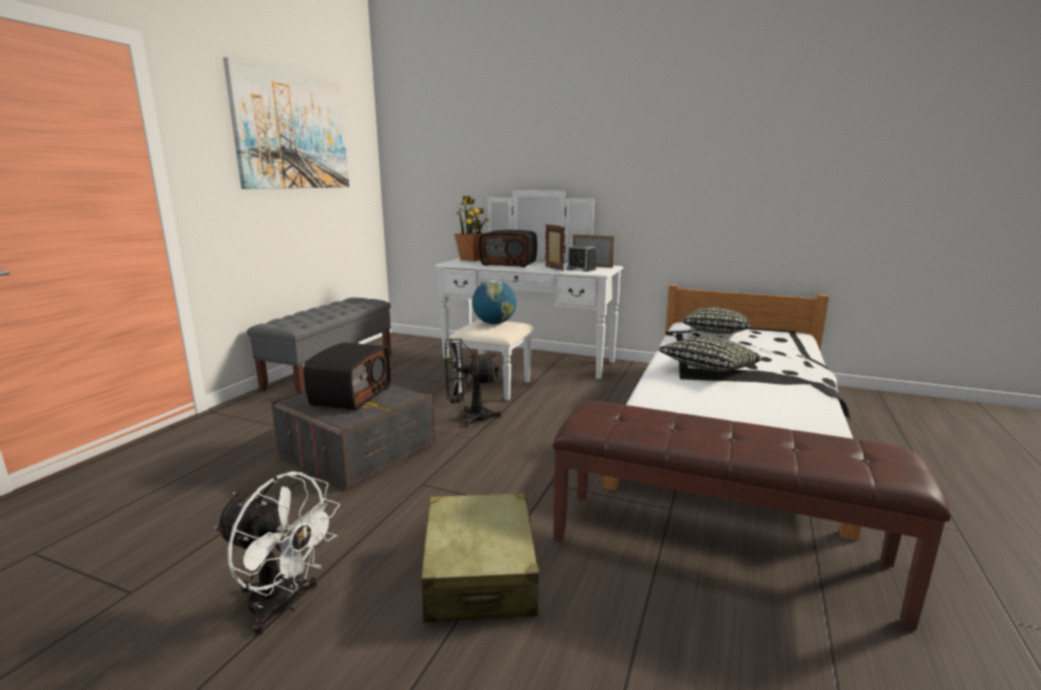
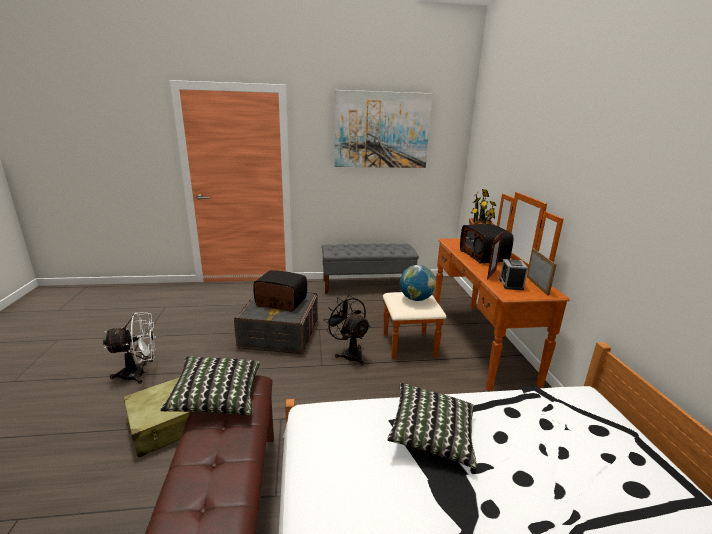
camera: 60 degrees right, 5 degrees up
(283, 606) = (139, 373): white fan -> white fan turned 105 degrees counterclockwise
(350, 396) = (280, 303): radio -> radio turned 150 degrees counterclockwise
(521, 365) = (463, 343): white dresser -> brown dresser
(714, 334) = (571, 422): pillow -> pillow (217, 398)

